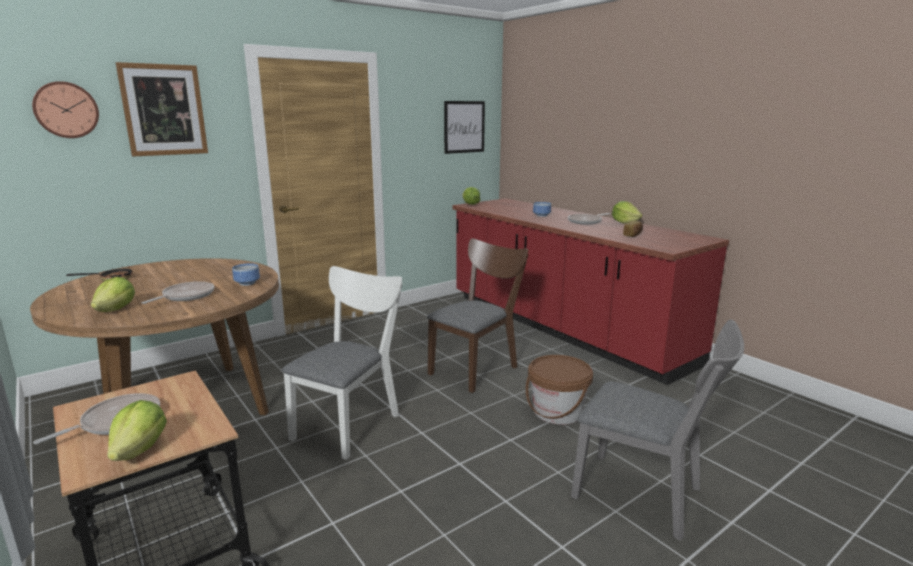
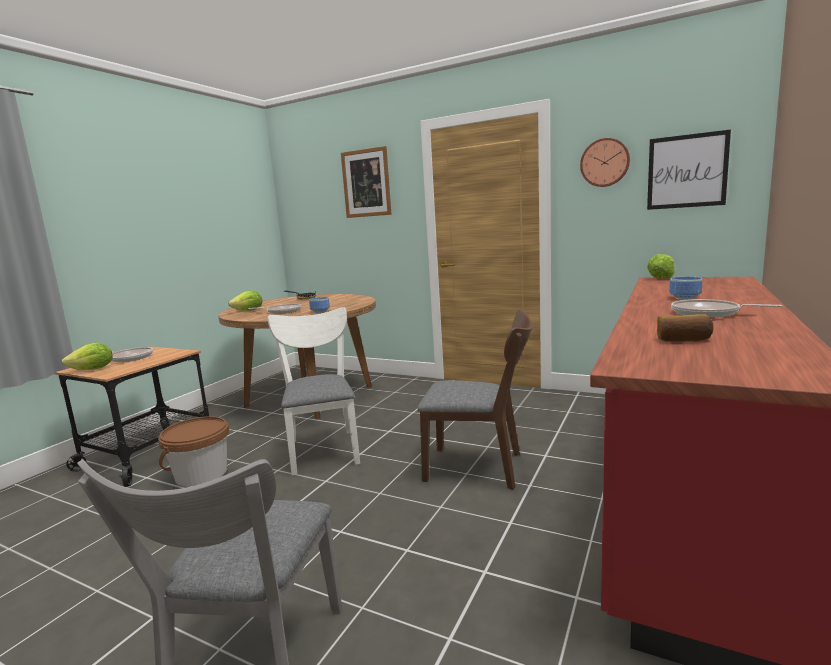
camera: 65 degrees right, 5 degrees down
(66, 110) = (318, 188): wall clock -> wall clock (605, 162)
(351, 422) = (323, 448): white chair -> white chair turned 105 degrees counterclockwise
(557, 412) = (426, 547): brown bucket -> brown bucket (201, 474)
(625, 222) = (779, 325): lettuce -> none

